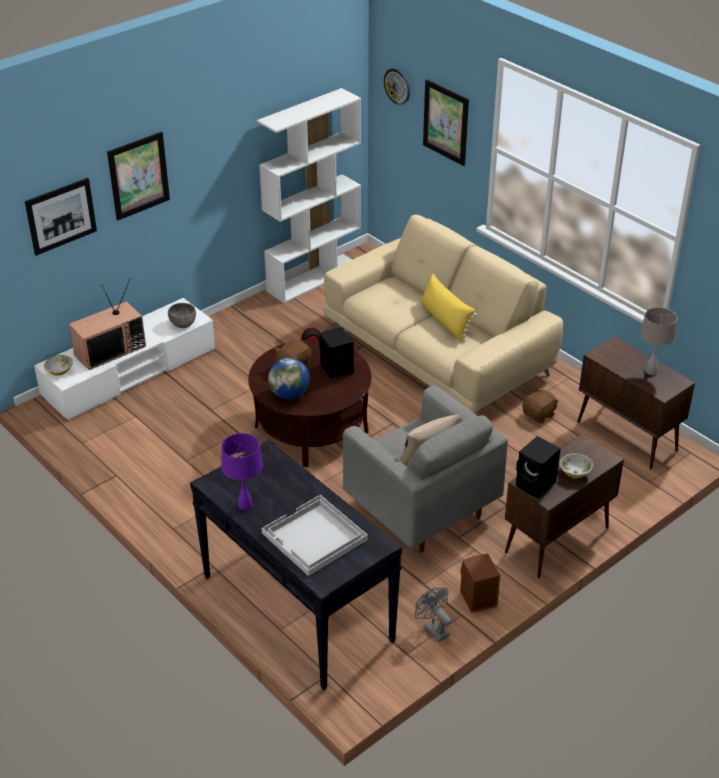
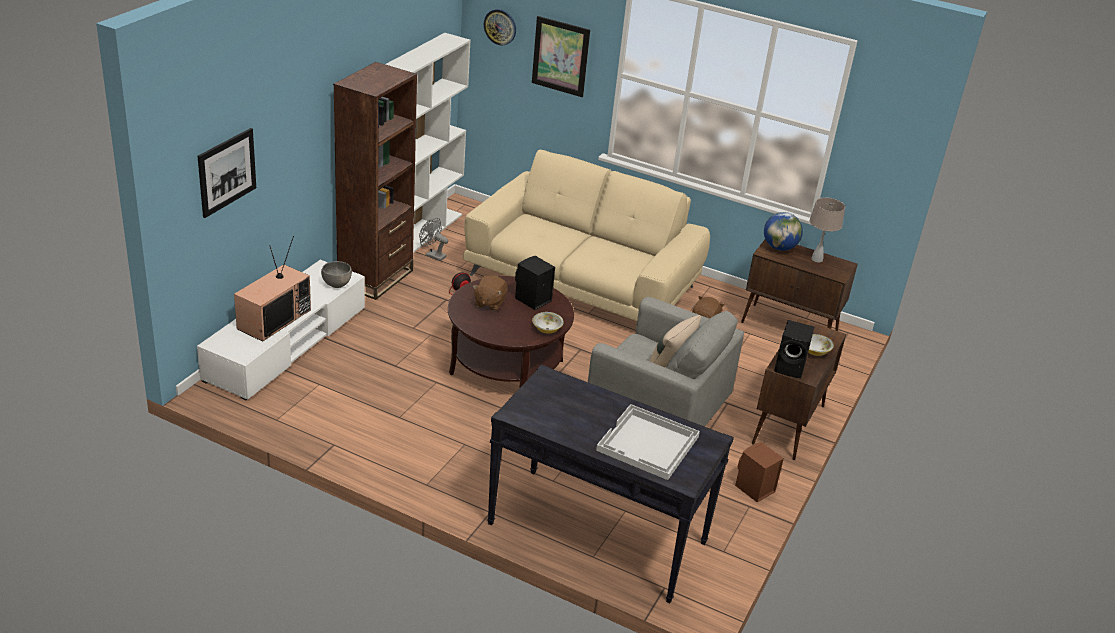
camera: 25 degrees left, 5 degrees down
(59, 371) = (230, 347): bowl -> bowl (547, 329)
(138, 175) = (291, 125): picture -> none
(243, 320) = (375, 278): none -> brown bookcase
(244, 505) = (560, 427): purple table lamp -> none
(289, 394) = (503, 329): globe -> globe (779, 247)
(433, 629) = (733, 524): grey fan -> grey fan (432, 255)
(445, 321) = (599, 245): yellow pillow -> none

